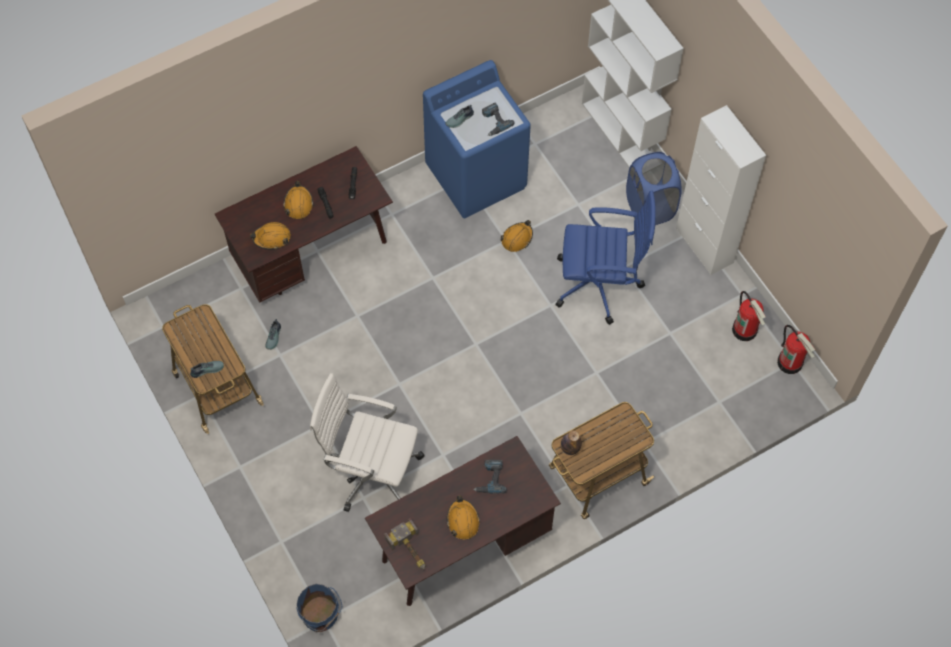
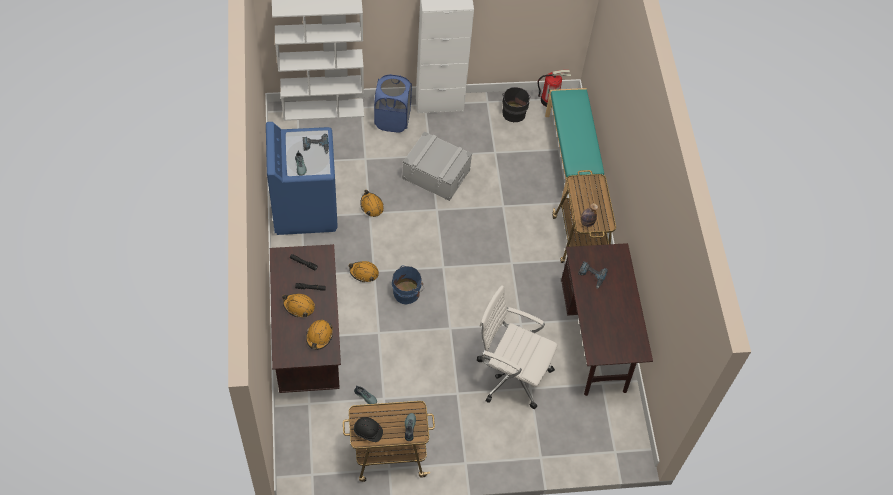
camera: 70 degrees left, 5 degrees down
(185, 333) = (368, 432): none -> black hard hat
(321, 615) = (610, 452): blue bucket -> blue bucket (407, 292)
(371, 470) = (511, 374): white office chair -> white office chair turned 75 degrees clockwise
(411, 551) = (625, 346): hammer -> none
(462, 520) = (616, 305): orange hard hat -> orange hard hat (364, 273)
(600, 284) = (436, 174): blue office chair -> grey storage box
(716, 421) = (571, 157): none -> turquoise bench
(745, 330) = (514, 112): fire extinguisher -> black bucket

